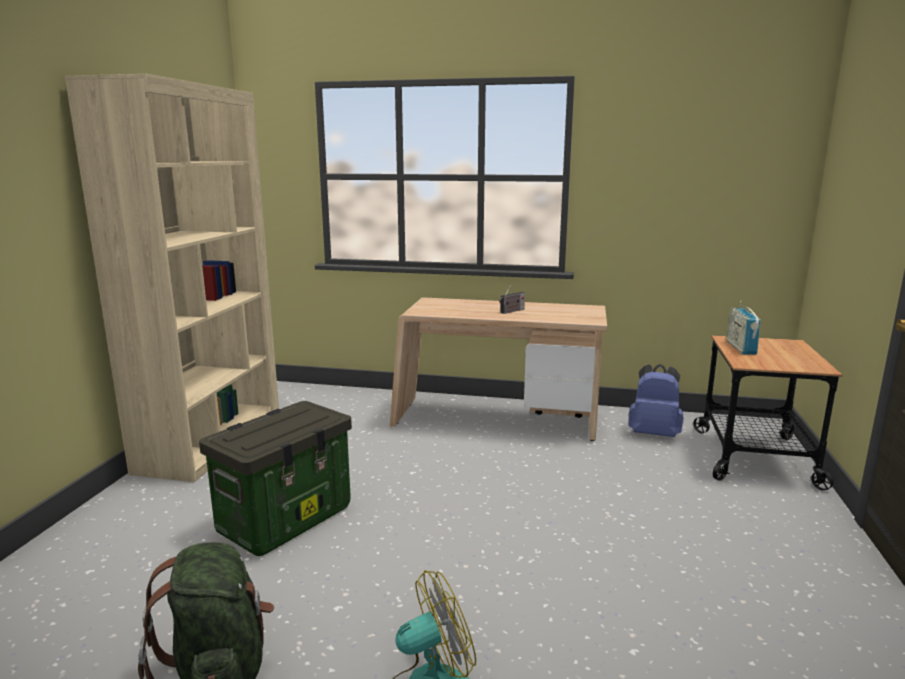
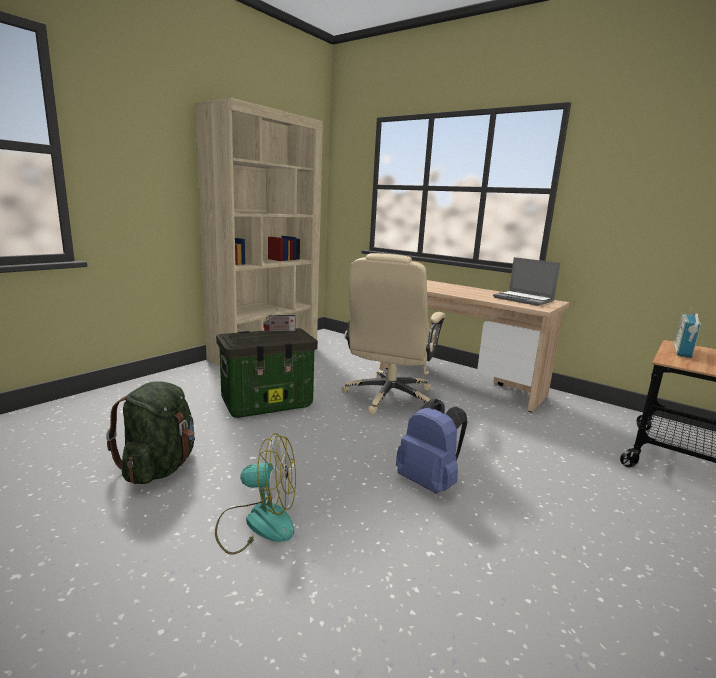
camera: 25 degrees right, 0 degrees up
(432, 465) = (389, 397): none -> beige office chair
(511, 311) = (481, 294): radio -> radio (280, 330)
(562, 311) = (524, 299): none -> laptop
(653, 433) = (593, 420): blue backpack -> blue backpack (429, 482)

